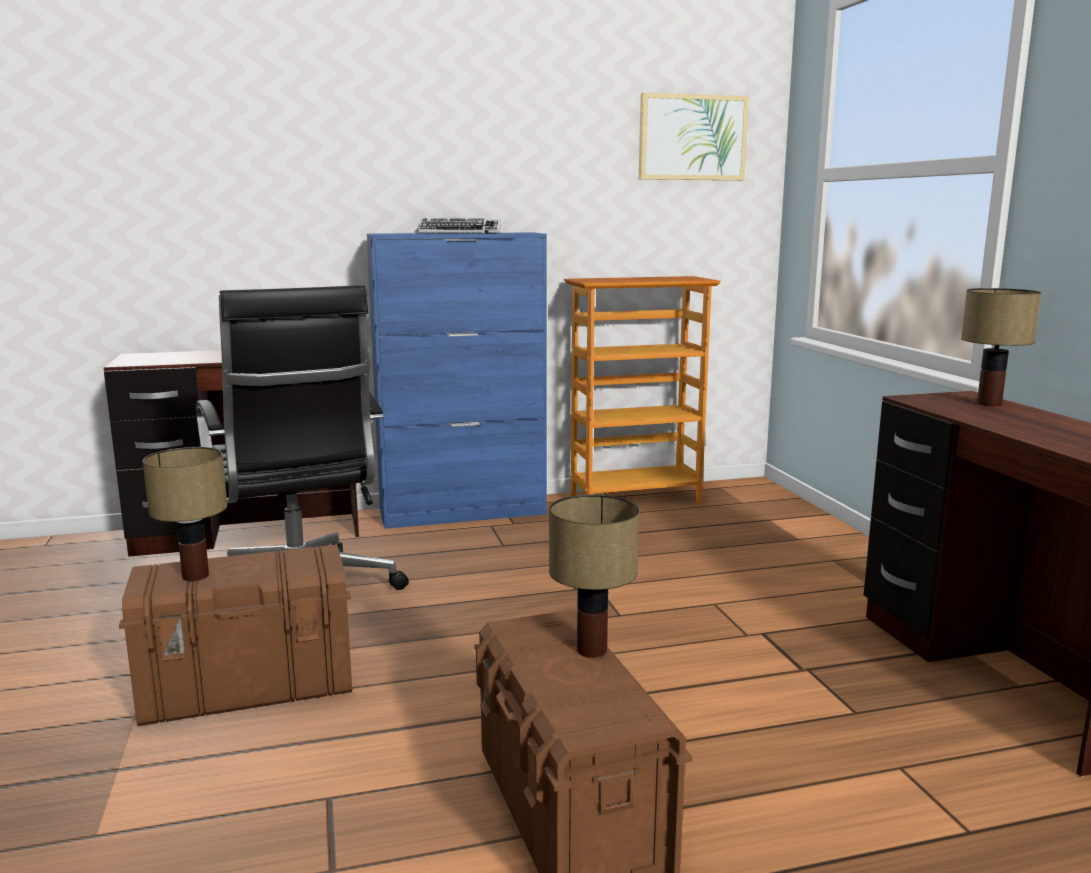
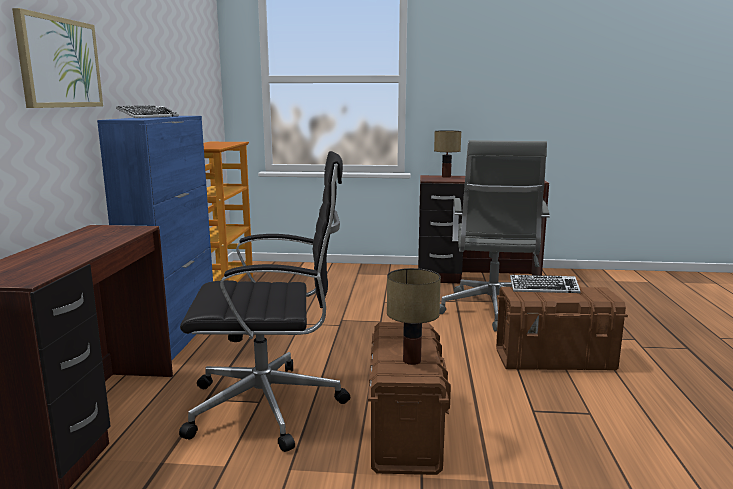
camera: 70 degrees left, 0 degrees up
(593, 650) = (544, 288): table lamp -> keyboard
(692, 138) = (198, 51): picture -> picture (59, 63)
(788, 716) = (492, 311): none -> grey office chair

